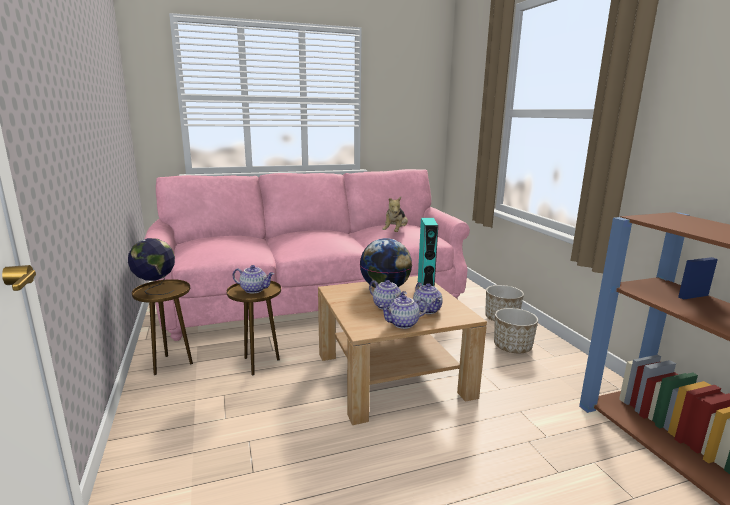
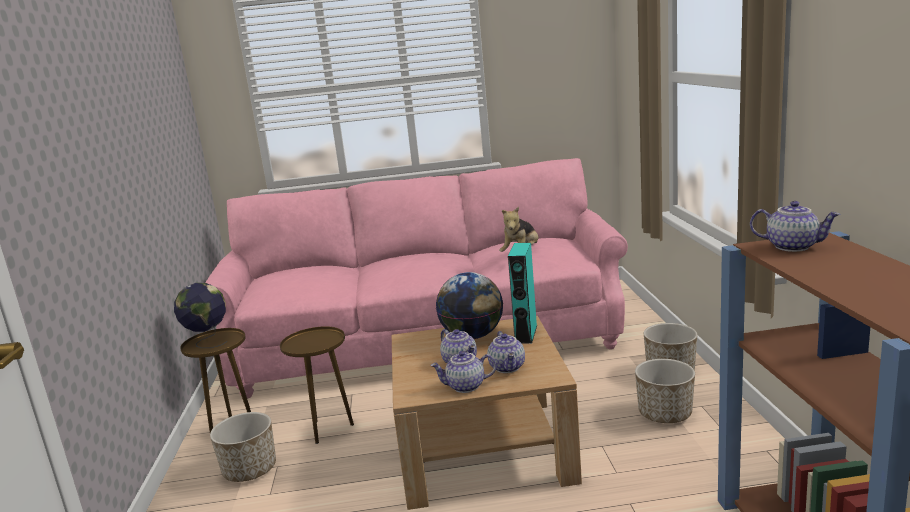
camera: 15 degrees right, 0 degrees up
(200, 399) = (250, 470): none -> planter
(254, 290) = (314, 340): teapot -> teapot (792, 246)

